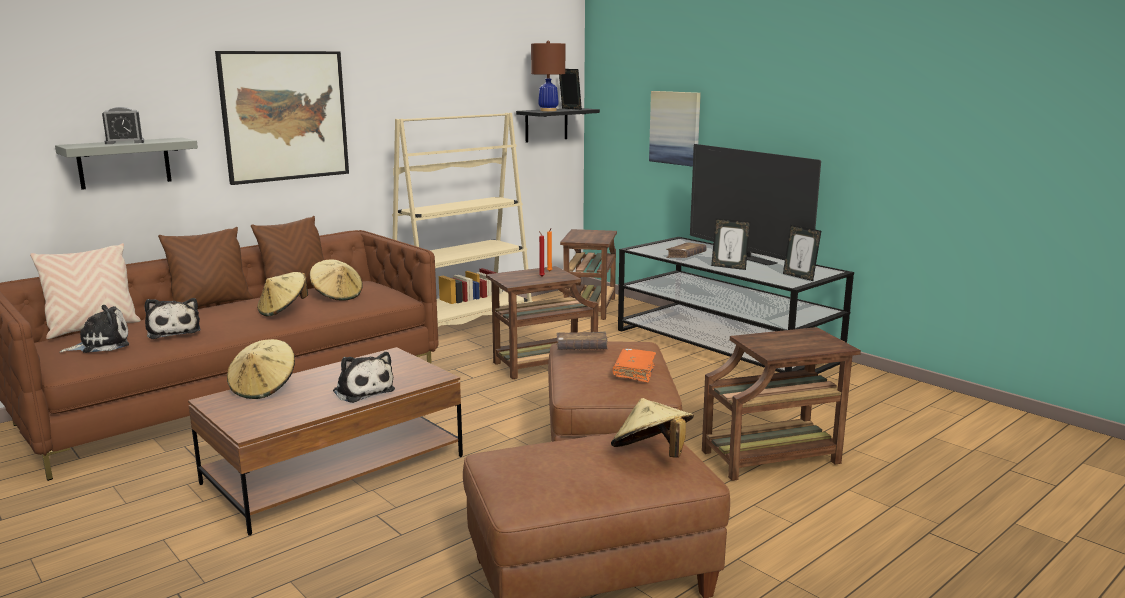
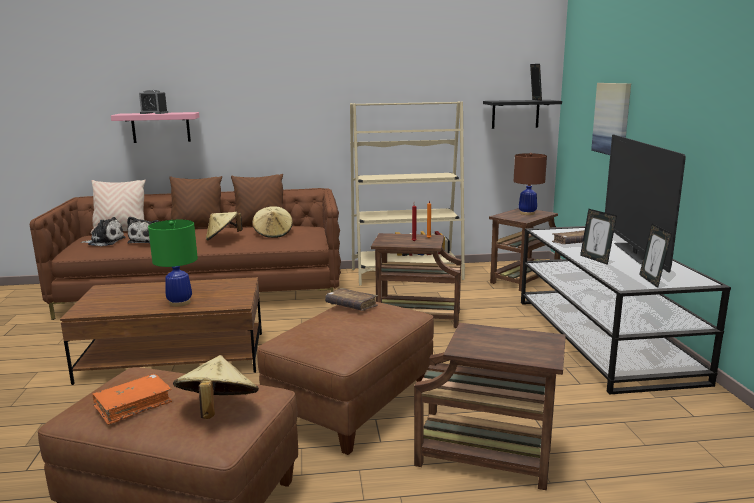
camera: 35 degrees right, 0 degrees up
(124, 163) = (161, 127): grey shelf -> pink shelf
(263, 388) = (137, 287): beige hat -> none
(285, 116) = (273, 99): picture -> none
(362, 390) = (180, 302): plush toy -> green table lamp
(548, 110) = (508, 101): brown table lamp -> brown table lamp (527, 213)
(634, 372) = (351, 335): orange book -> orange book (133, 405)

